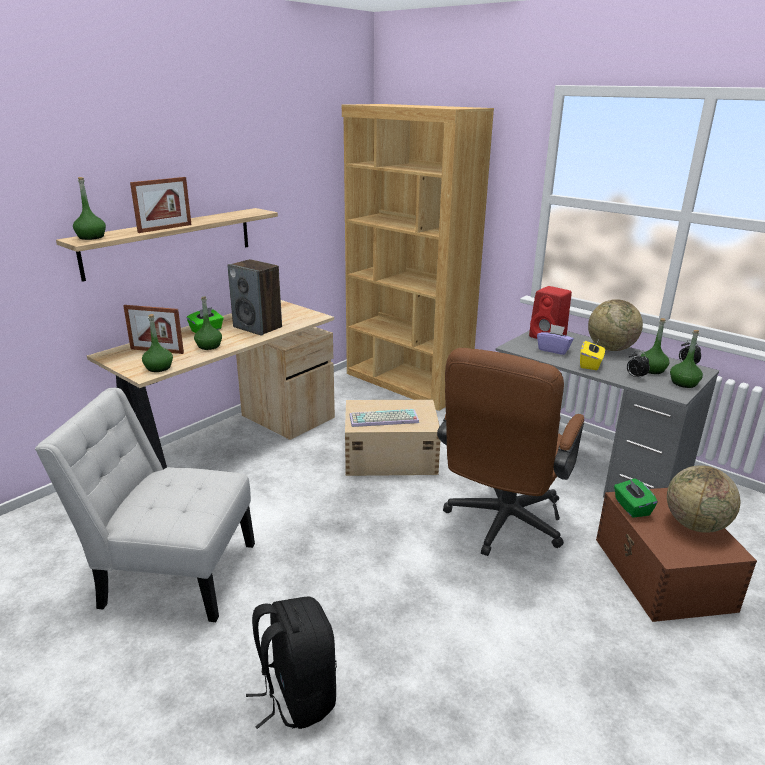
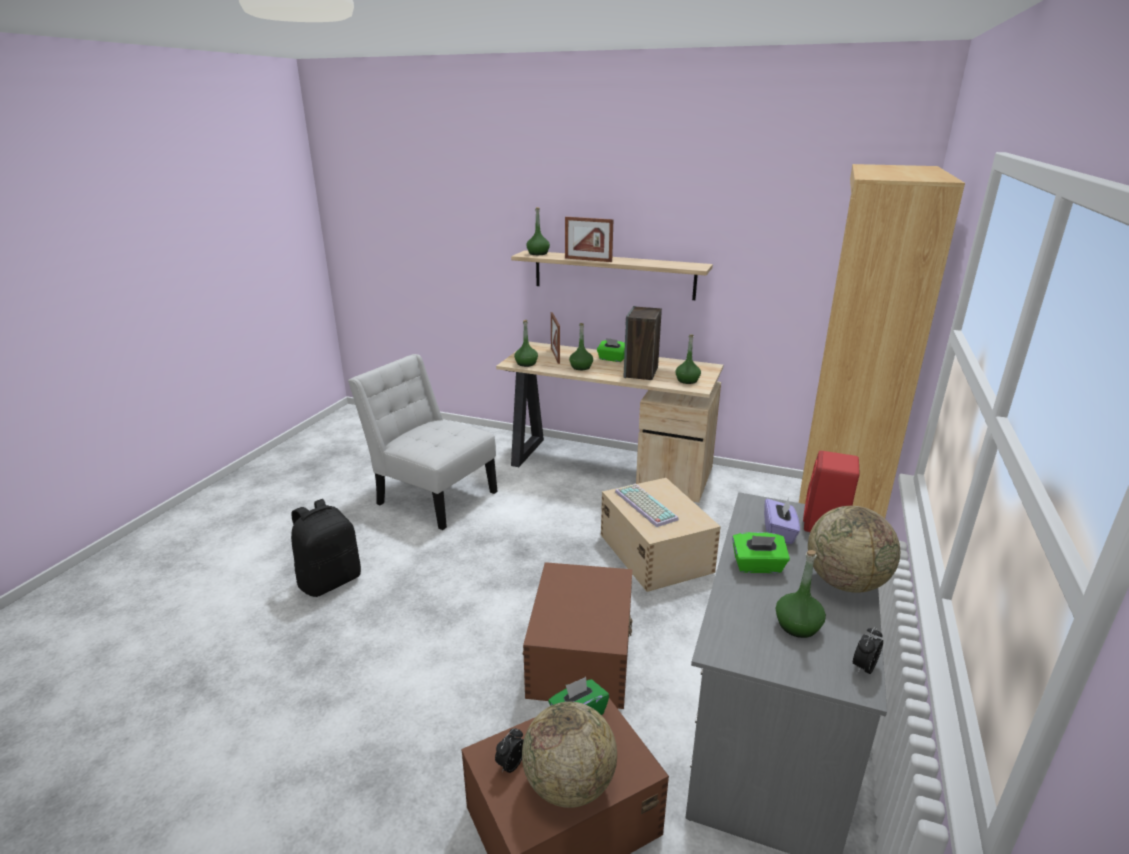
camera: 70 degrees right, 0 degrees up
(171, 572) = (432, 496): white chair -> white chair turned 45 degrees counterclockwise
(501, 525) = (582, 654): brown office chair -> brown storage box
(590, 364) = (758, 566): yellow tissue box -> green tissue box
(635, 377) = (750, 608): alarm clock -> alarm clock (511, 764)
(683, 383) = (773, 660): green bottle -> green bottle (687, 380)

